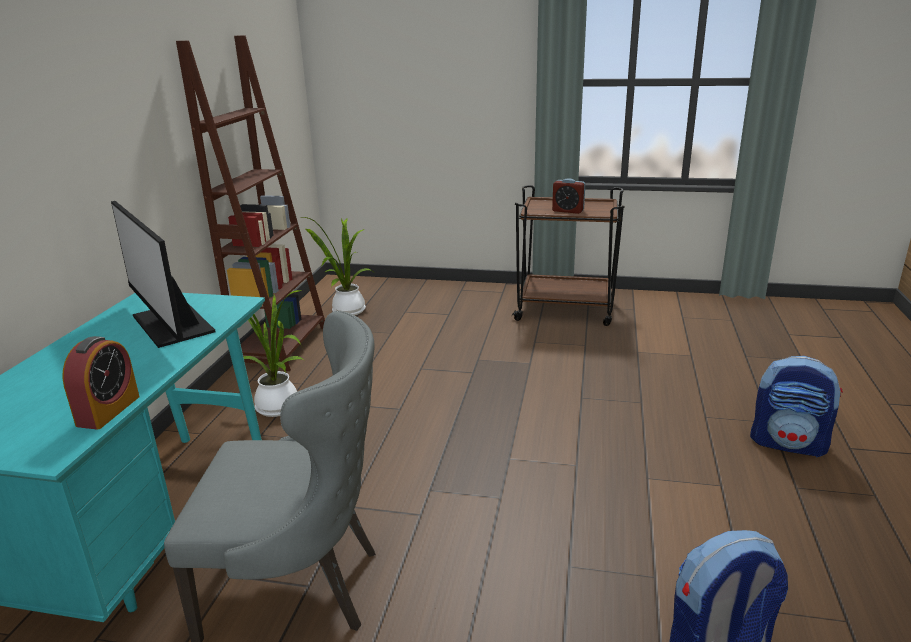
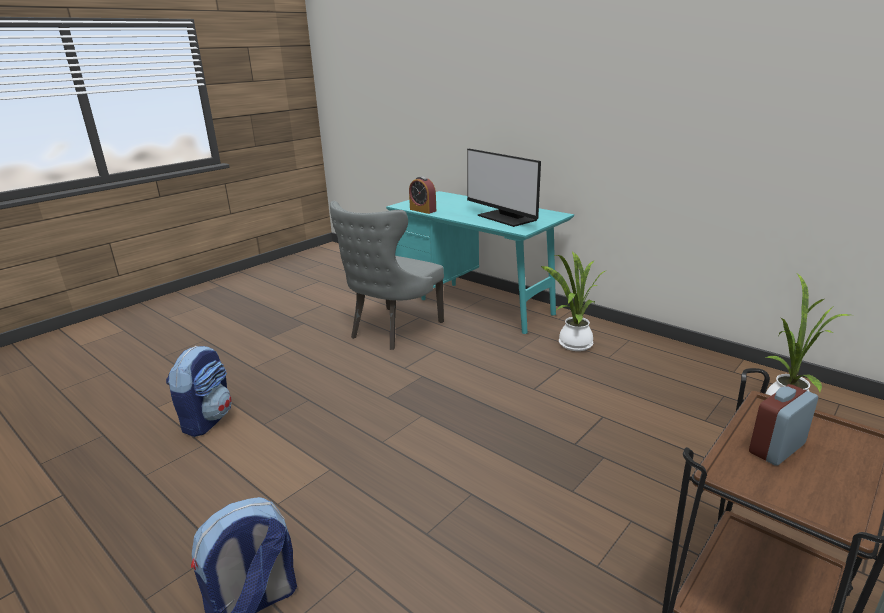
camera: 120 degrees right, 0 degrees up
(171, 324) = (505, 218): monitor -> monitor turned 120 degrees counterclockwise
(282, 346) = (692, 359): brown bookcase -> none

